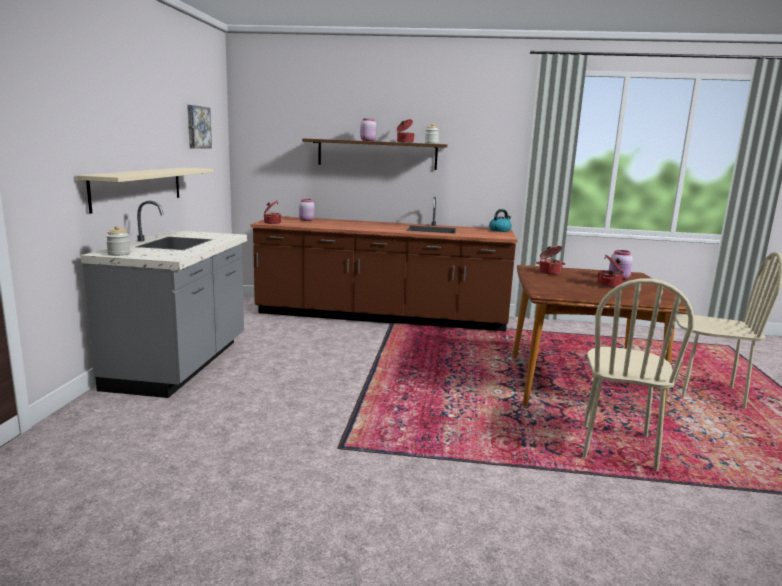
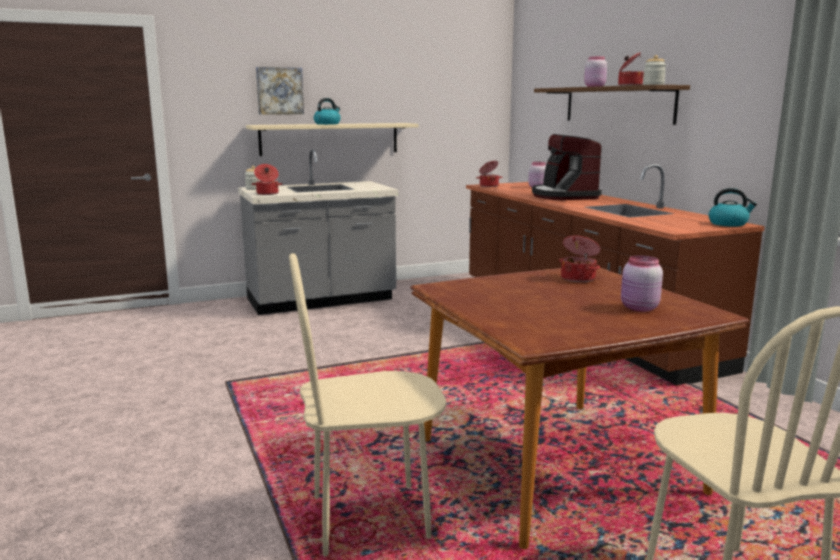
camera: 60 degrees right, 0 degrees up
(151, 171) = (327, 124): none -> kettle
(197, 127) = (440, 83): picture -> picture (279, 91)
(357, 224) = (563, 196): none -> coffee machine
(609, 285) = (569, 307): cooking pot -> cooking pot (267, 193)

